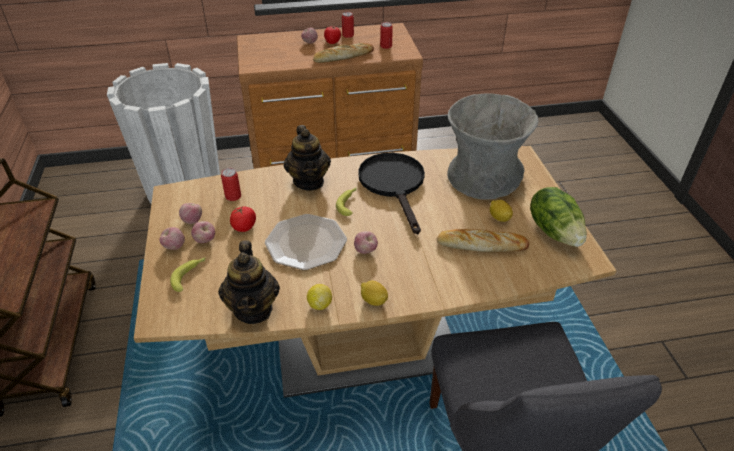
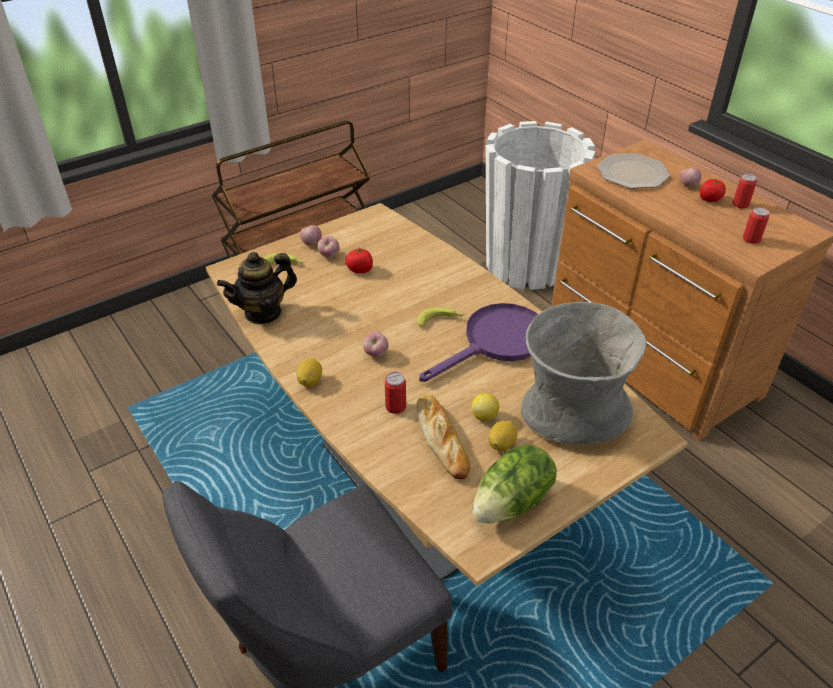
camera: 65 degrees right, 0 degrees up
(192, 221) = (349, 239): apple -> none
(233, 196) = (397, 247): can -> can (395, 407)
(305, 243) = (362, 312): plate -> plate (632, 172)
(309, 181) = (455, 283): teapot -> none
(320, 304) = (287, 348): lemon -> lemon (484, 416)
(343, 56) = (685, 217): bread -> none
(394, 185) = (496, 342): black frying pan -> purple frying pan

